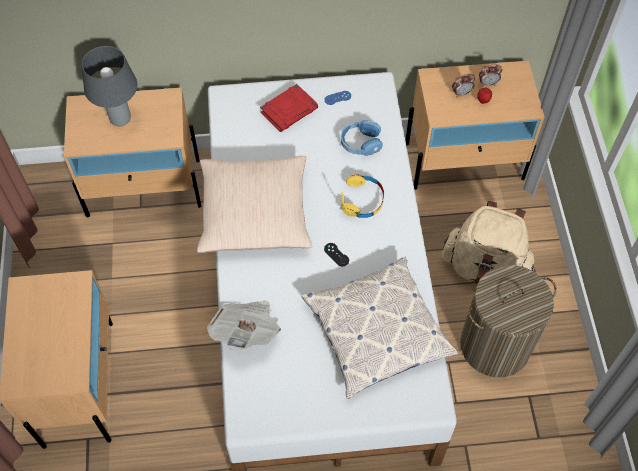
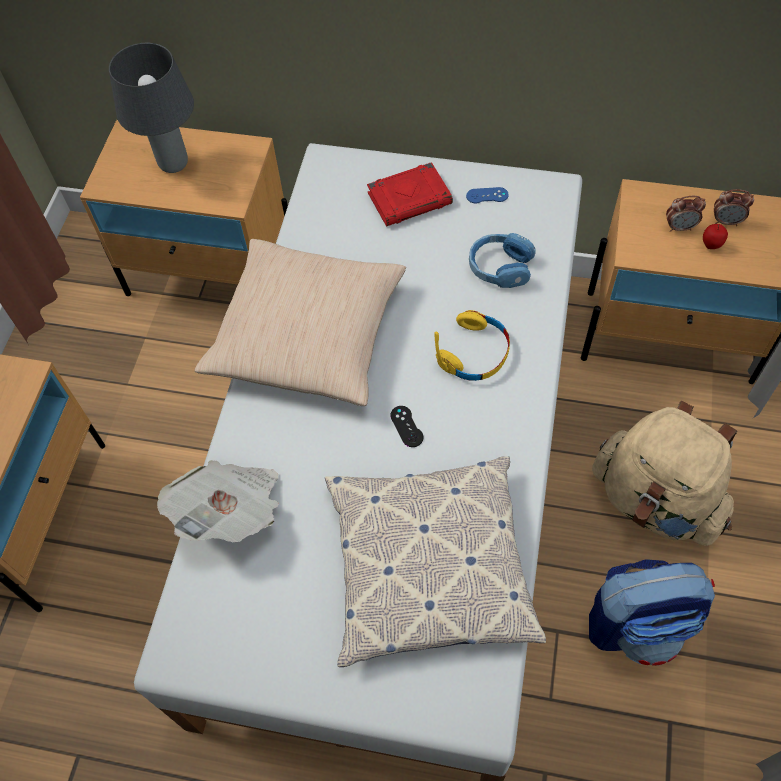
camera: 20 degrees right, 0 degrees up
(495, 345) = (638, 624): laundry basket -> backpack

